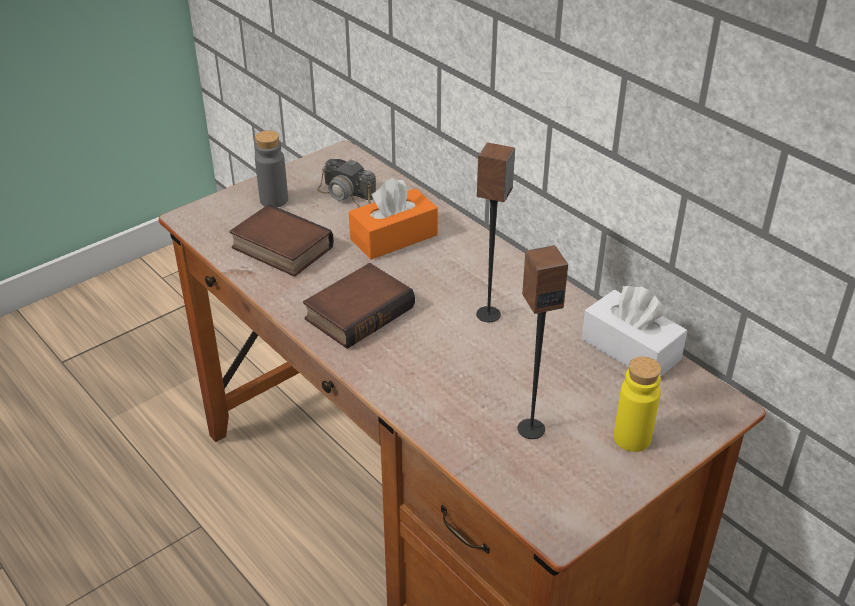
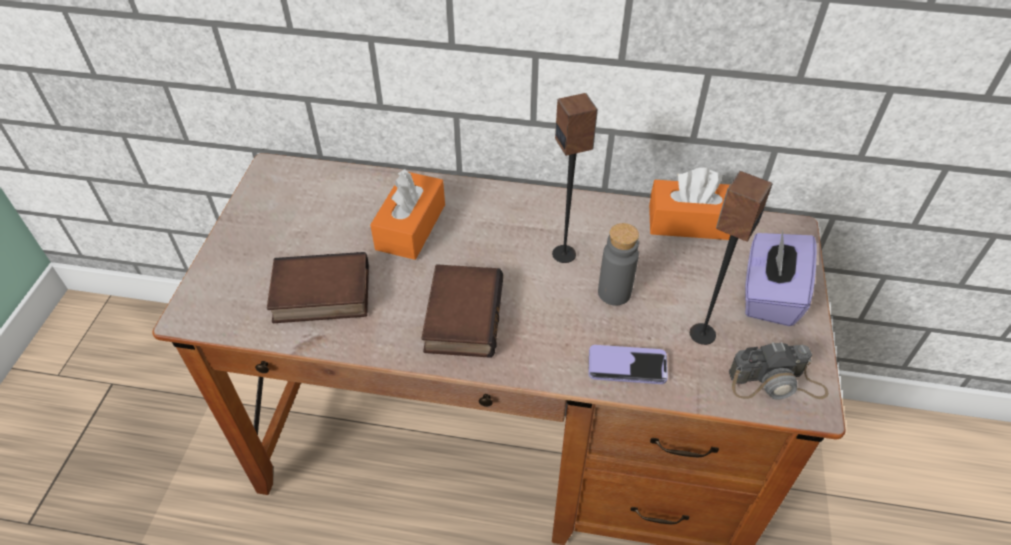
camera: 40 degrees left, 10 degrees up
(274, 200) = (258, 250): grey bottle -> grey bottle (614, 292)
(349, 196) = (326, 208): camera -> camera (777, 383)
(439, 413) = (627, 366): none -> phone
(630, 349) = (690, 222): white tissue box -> orange tissue box
(632, 438) = (769, 295): yellow bottle -> purple tissue box

